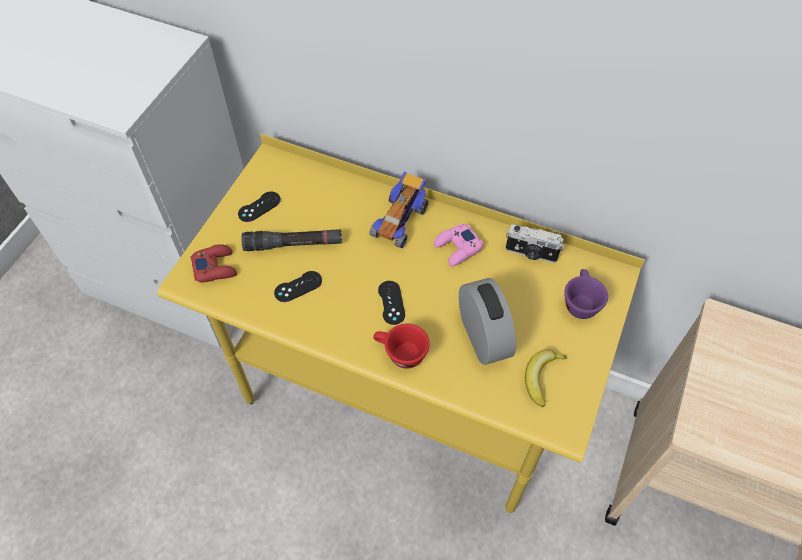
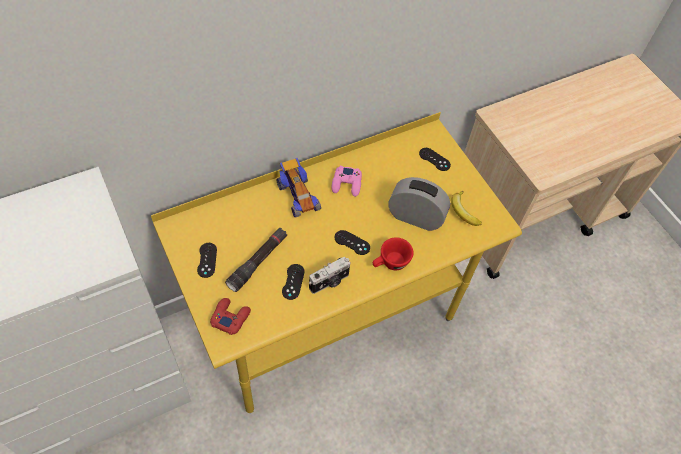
camera: 55 degrees left, 0 degrees up
(531, 253) = (384, 155): camera -> camera (329, 282)
(580, 302) = (434, 159): purple cup -> black game controller

